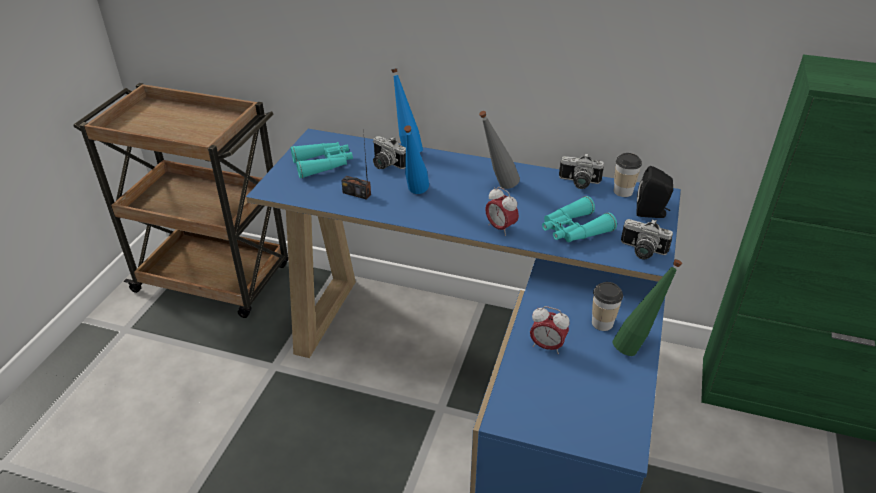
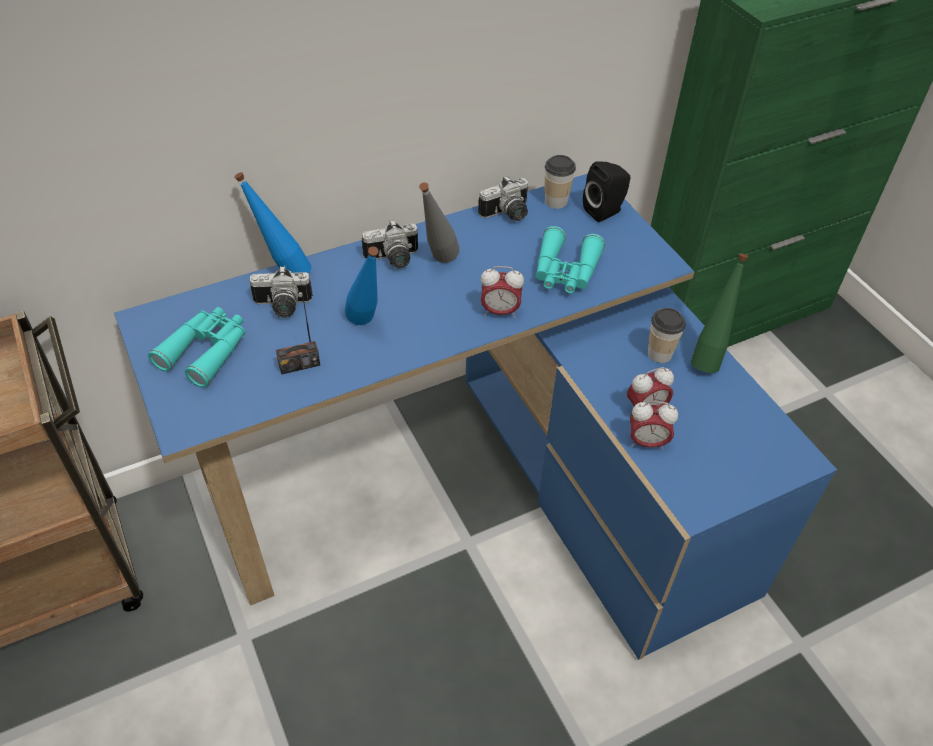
camera: 45 degrees left, 10 degrees up
(522, 363) = (647, 442): none -> alarm clock
(641, 251) = (644, 259): camera -> camera (393, 260)

